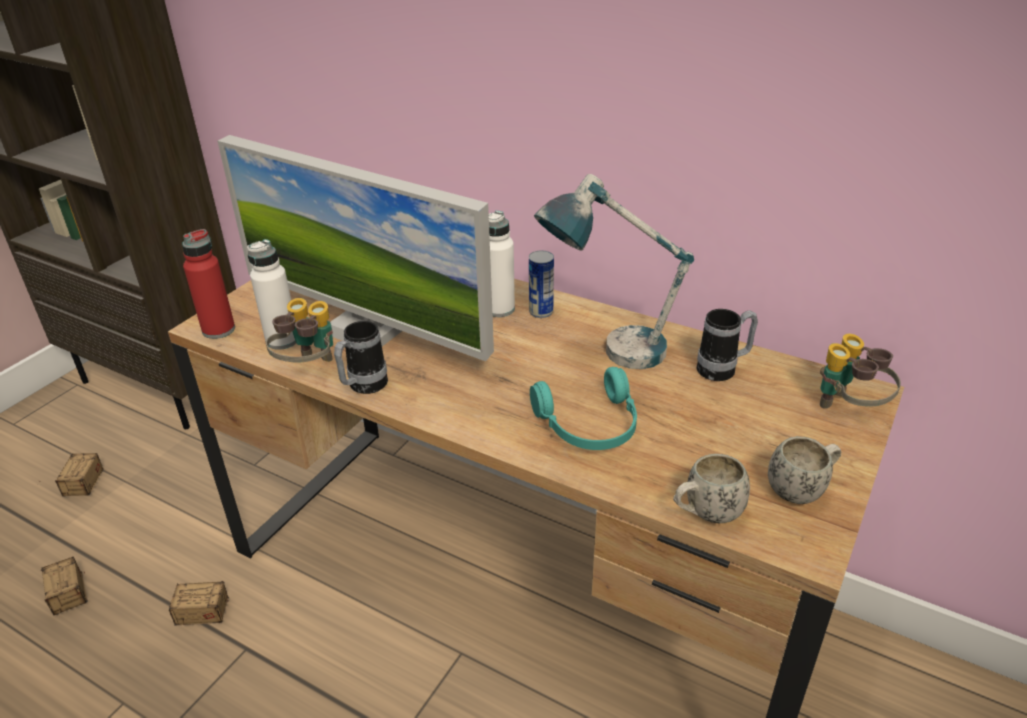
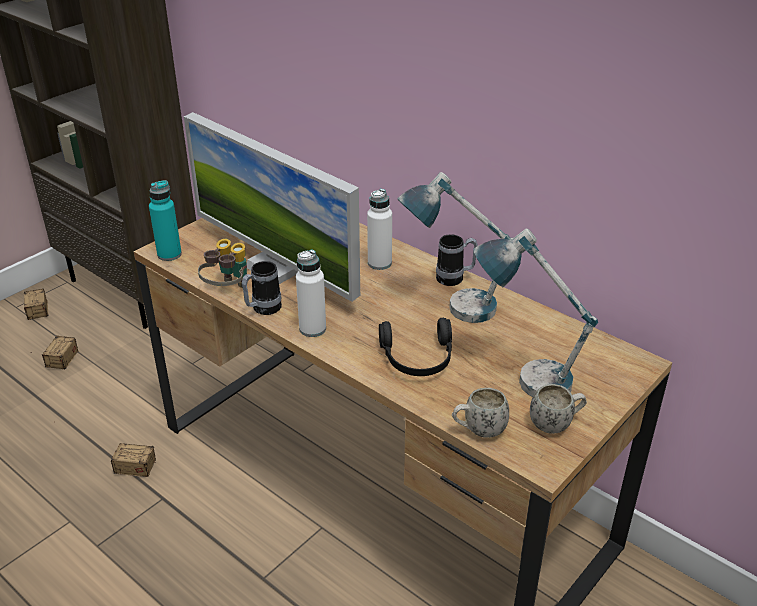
camera: 10 degrees right, 0 degrees up
(72, 616) = (41, 455): storage box -> storage box (38, 322)
(218, 330) = (169, 254): red bottle -> turquoise bottle
(282, 340) = (213, 268): white bottle -> white bottle (312, 329)
(541, 312) = (410, 269): can -> none
(590, 426) = (418, 359): turquoise headphones -> black headphones
(723, 369) = (534, 331): mug -> mug (455, 279)
(732, 429) = (523, 375): none -> table lamp
(848, 409) = (619, 373): binoculars -> none

